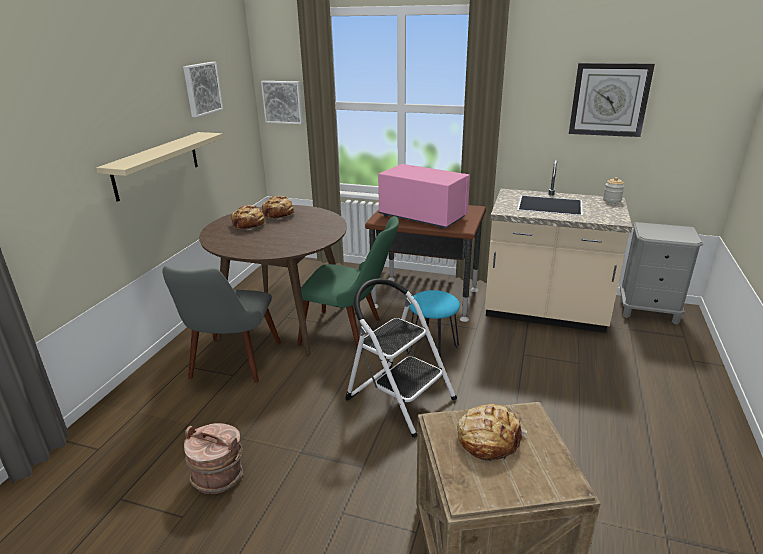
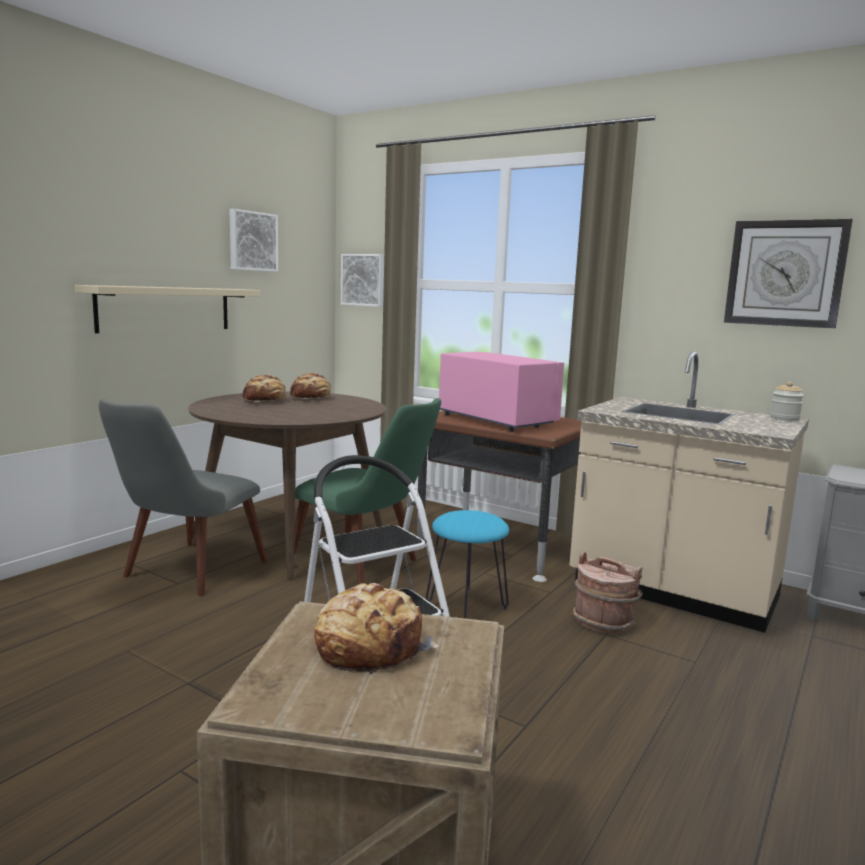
camera: 15 degrees right, 15 degrees down
(219, 476) = (60, 685): brown bucket -> brown bucket (604, 621)

